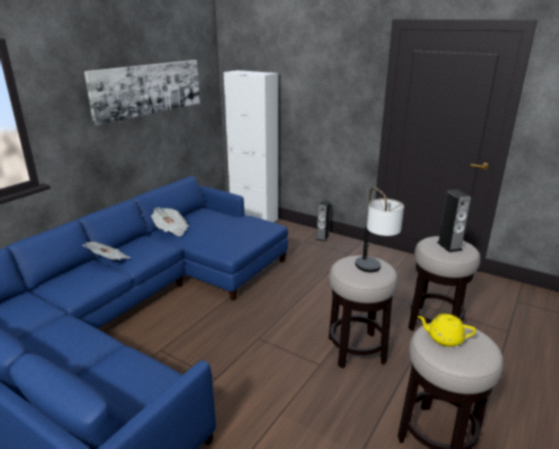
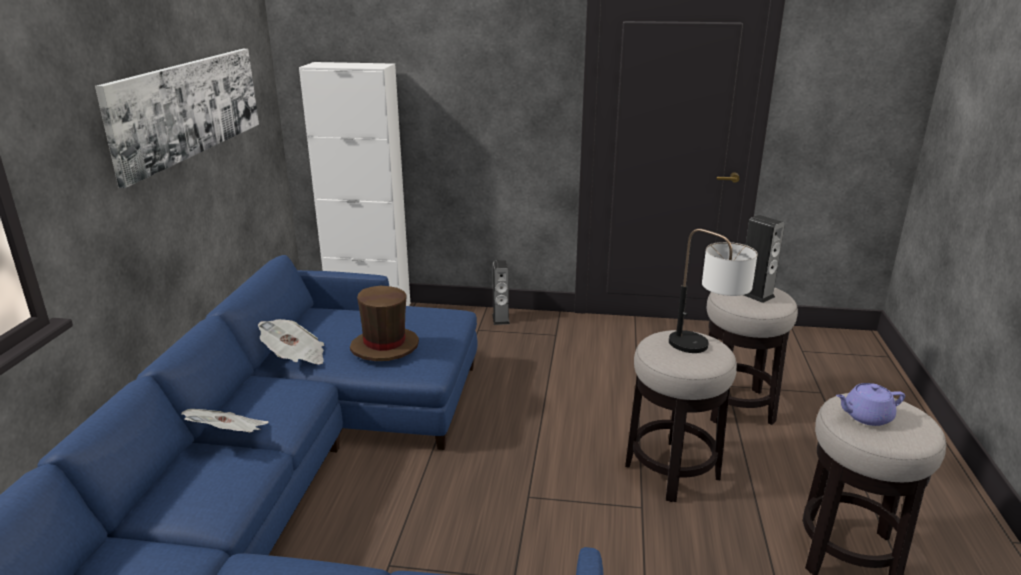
camera: 25 degrees left, 0 degrees up
(218, 234) = (384, 346): none -> brown hat
(444, 338) = (866, 416): yellow teapot -> purple teapot

